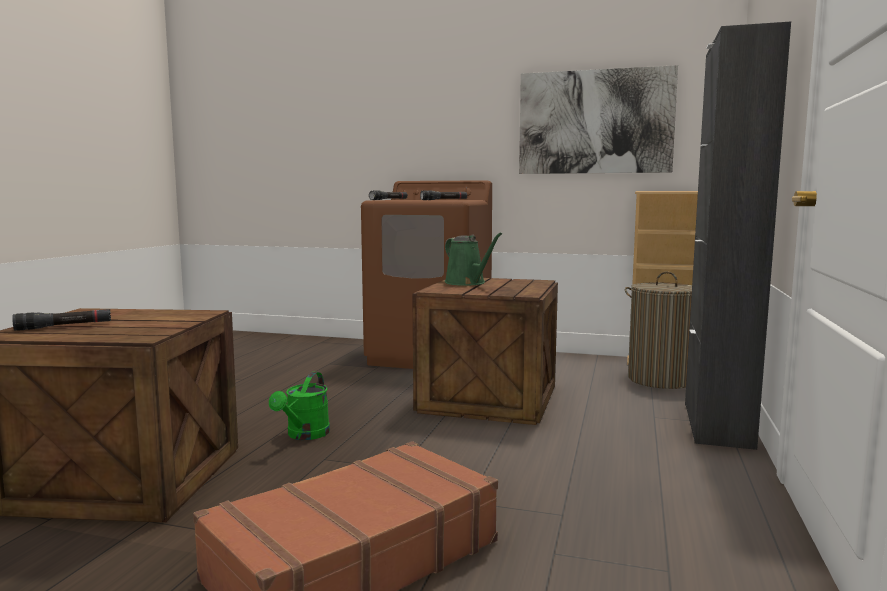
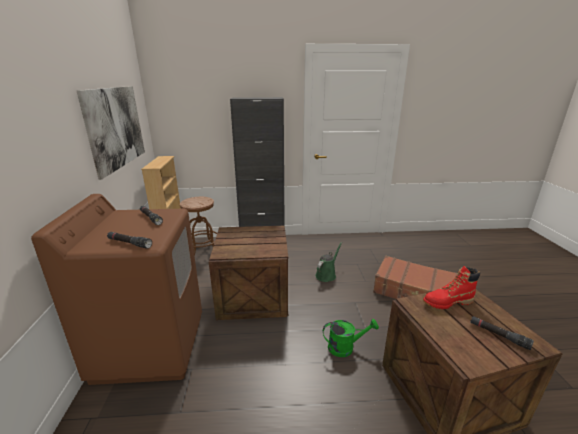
camera: 110 degrees left, 15 degrees up
(161, 323) = (447, 302): none -> red boot
(467, 283) = (243, 248): green watering can -> green watering can (327, 275)
(660, 379) = (203, 252): laundry basket -> brown stool

